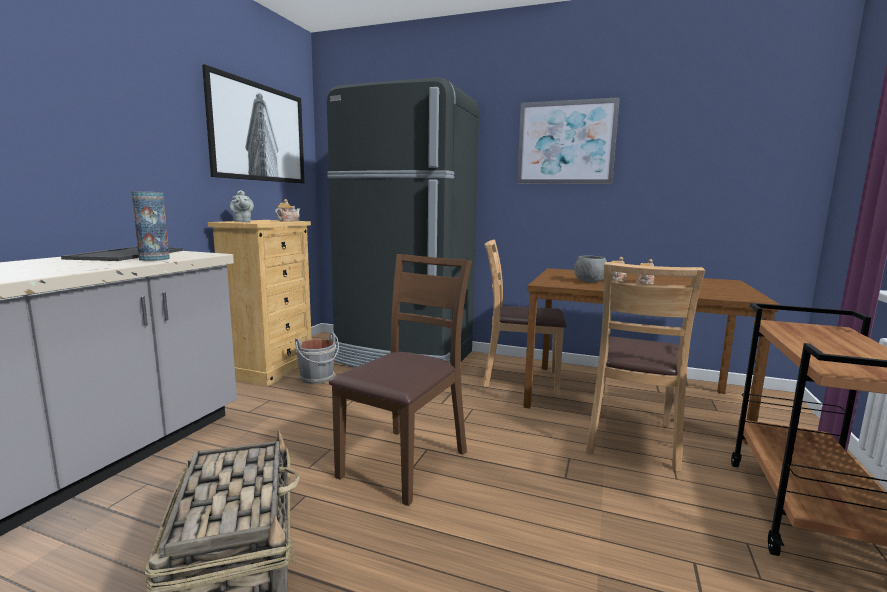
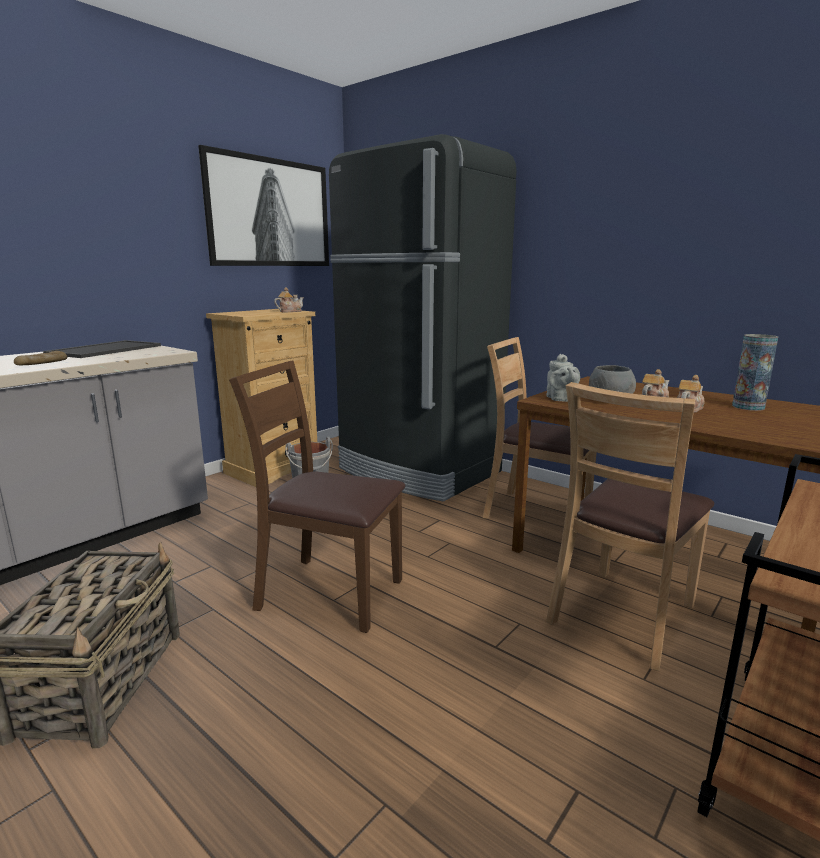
camera: 20 degrees right, 5 degrees up
(83, 266) = (42, 363): none -> bread
(154, 259) = (114, 356): vase -> vase (748, 407)
(242, 221) = (239, 313): grey teapot -> grey teapot (560, 399)
(404, 462) = (329, 593): brown chair -> brown chair turned 120 degrees counterclockwise
(566, 143) = (625, 206): picture -> none

